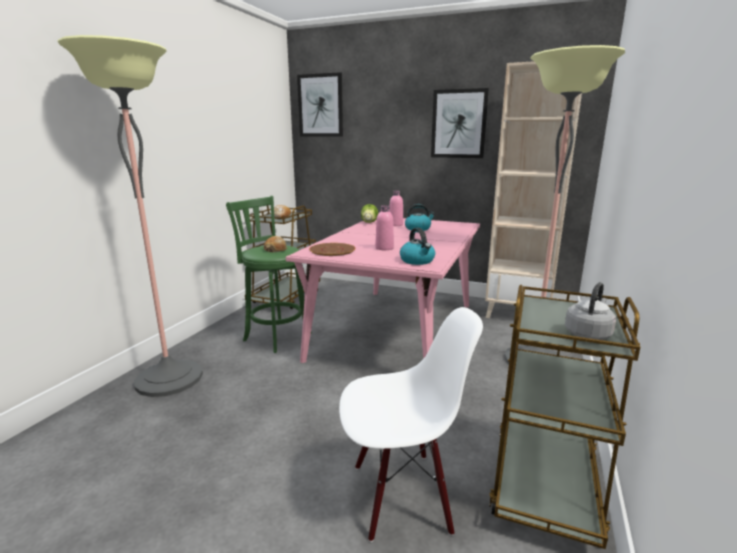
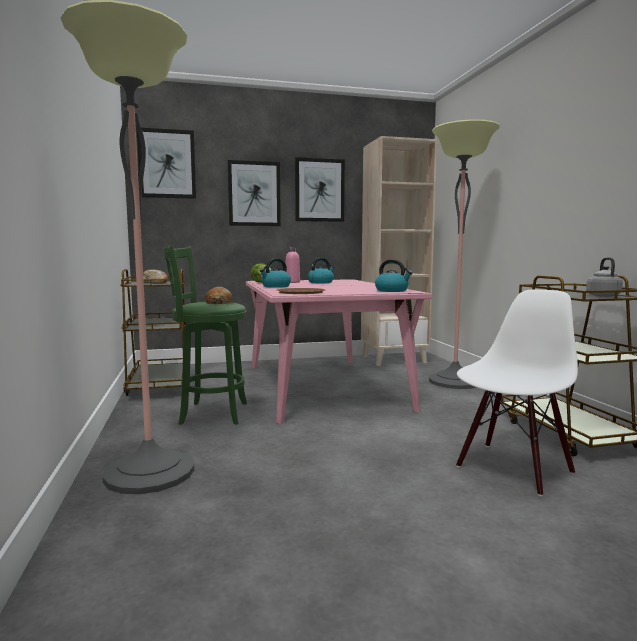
camera: 35 degrees left, 10 degrees down
(352, 233) = (275, 286): none -> kettle
(384, 248) = (339, 289): pink bottle -> none
(393, 130) = (254, 194): none -> picture

